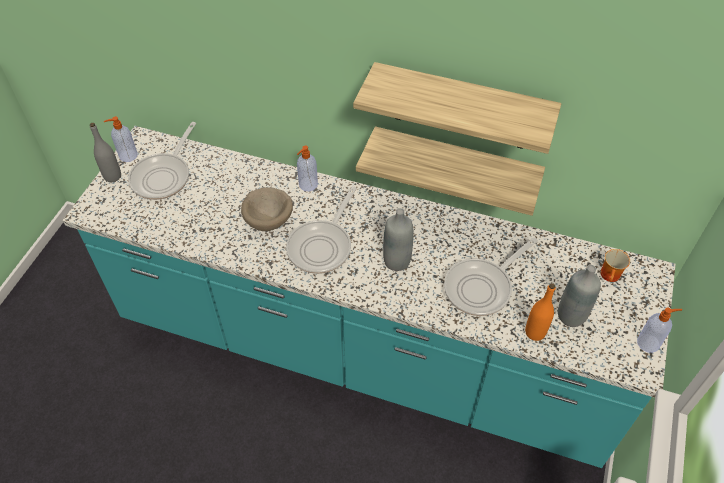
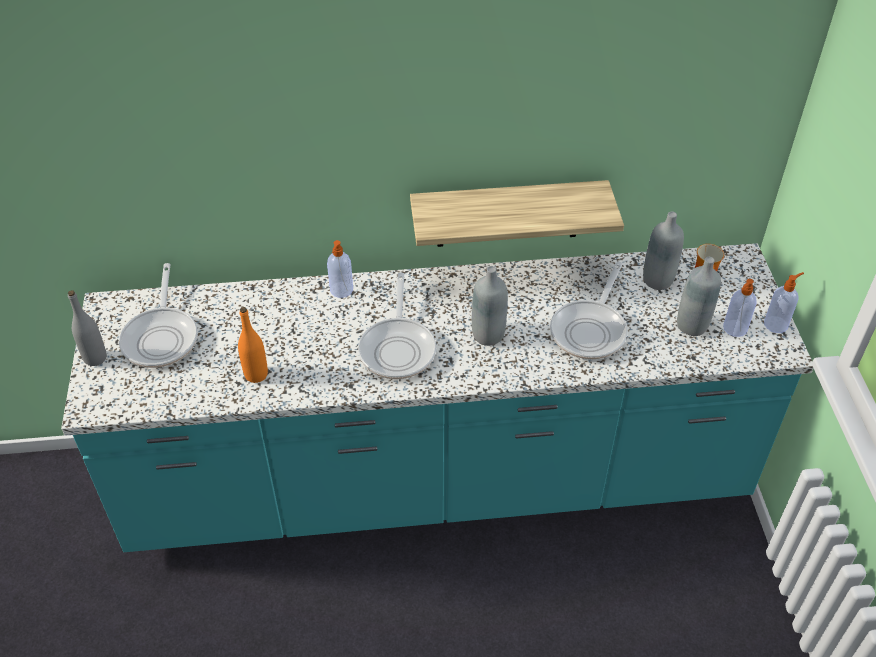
camera: 25 degrees left, 5 degrees down
(127, 156) = (99, 329): soap dispenser -> soap dispenser (734, 329)
(270, 219) = (321, 341): beige bowl -> none
(461, 107) = (511, 140): shelf -> none
(535, 332) = (667, 353): orange bottle -> orange bottle (256, 374)
(564, 265) = (657, 280): none -> grey bottle

